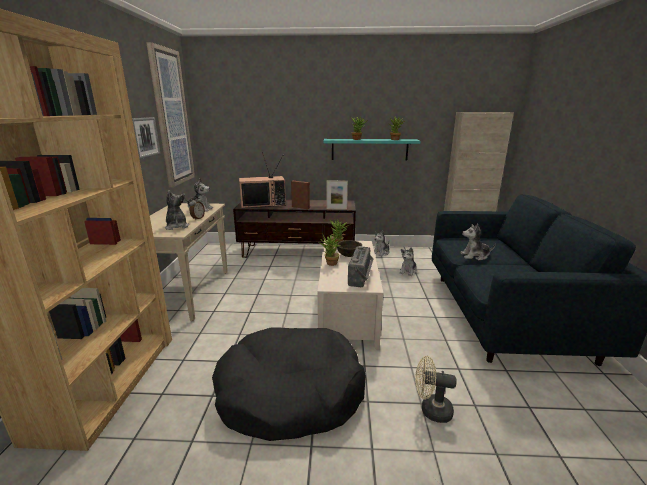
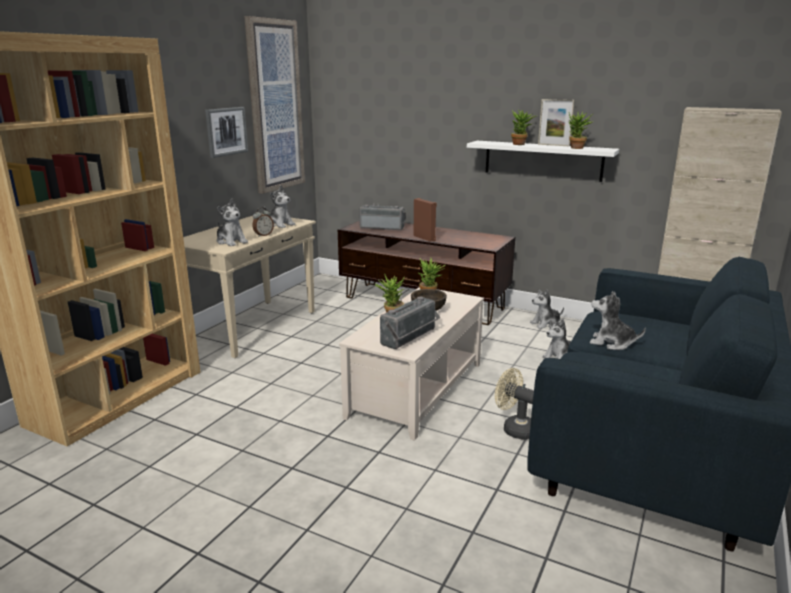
camera: 25 degrees right, 0 degrees up
(176, 226) = (231, 241): plush toy -> plush toy turned 135 degrees clockwise
(263, 204) = (382, 227): television -> radio
(290, 393) = (271, 454): black dog bed -> none
(336, 209) = (471, 246): picture frame -> picture frame (553, 145)
(369, 149) = (543, 160): turquoise shelf -> white shelf
(431, 410) = (411, 518): beige fan -> beige fan (514, 428)

